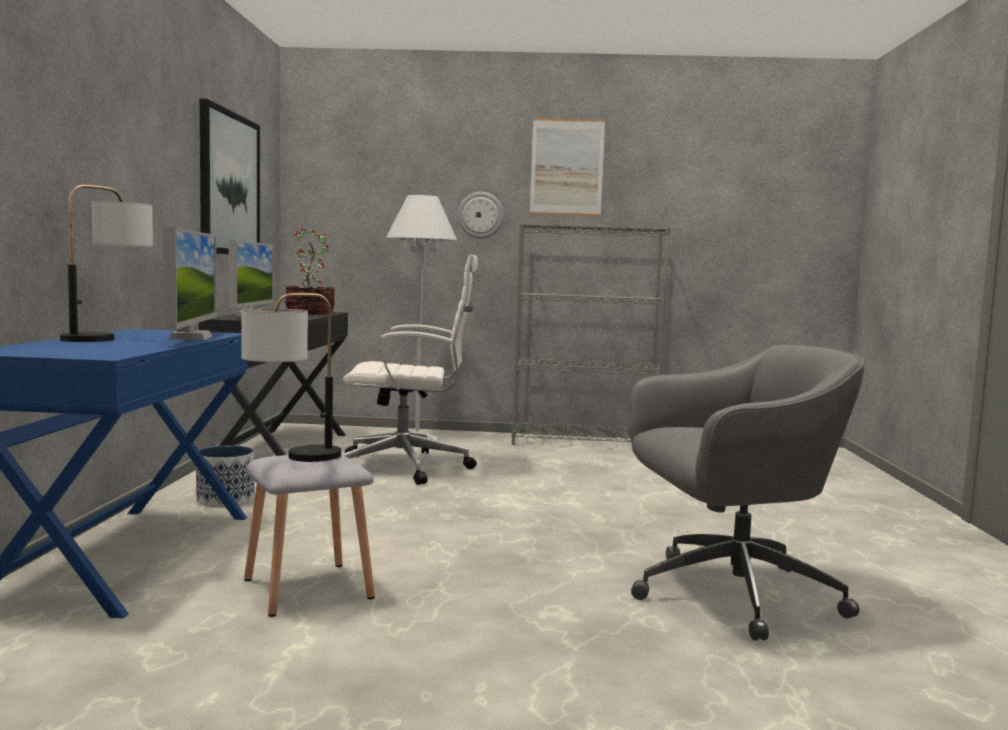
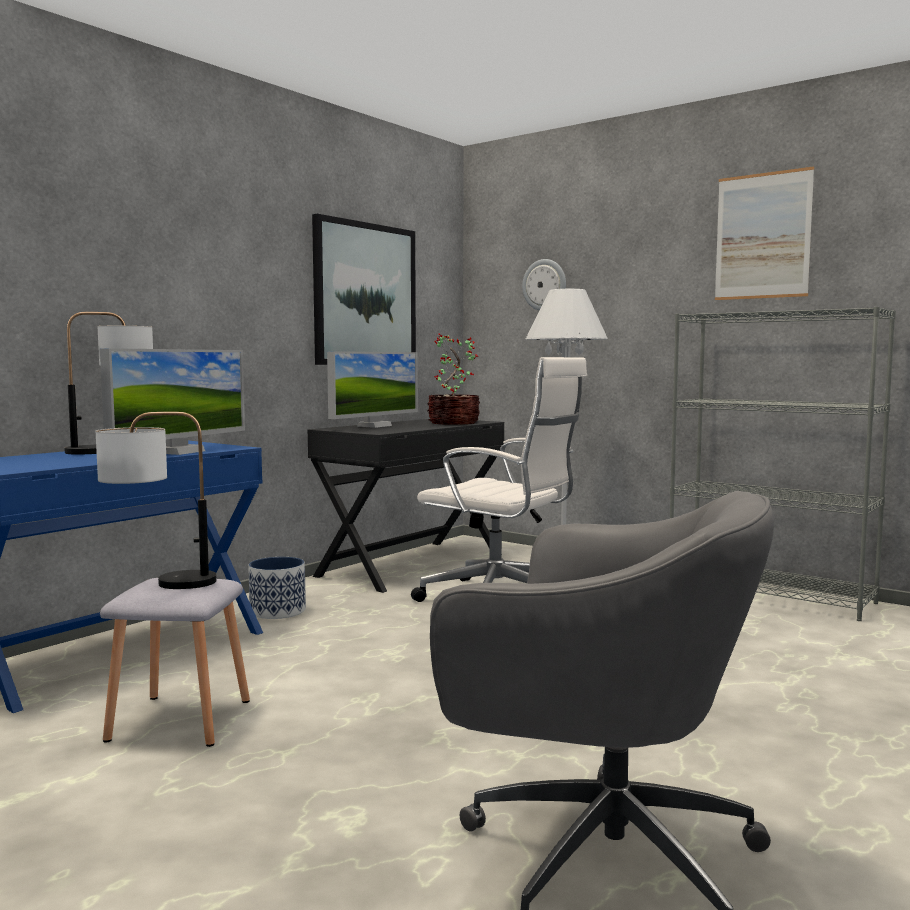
camera: 35 degrees right, 0 degrees up
(480, 215) = (658, 306): wall clock -> wall clock (544, 285)

